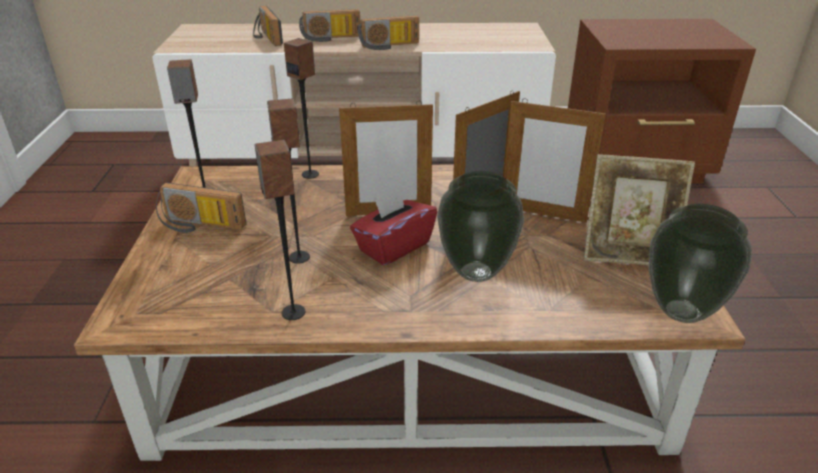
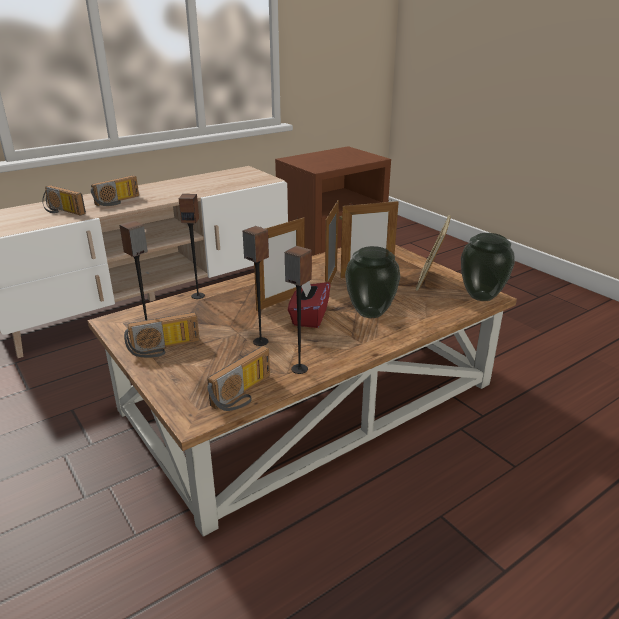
camera: 35 degrees left, 5 degrees down
(389, 46) = (172, 198): radio -> radio (244, 394)
(627, 254) = (430, 280): picture frame -> picture frame turned 135 degrees clockwise

